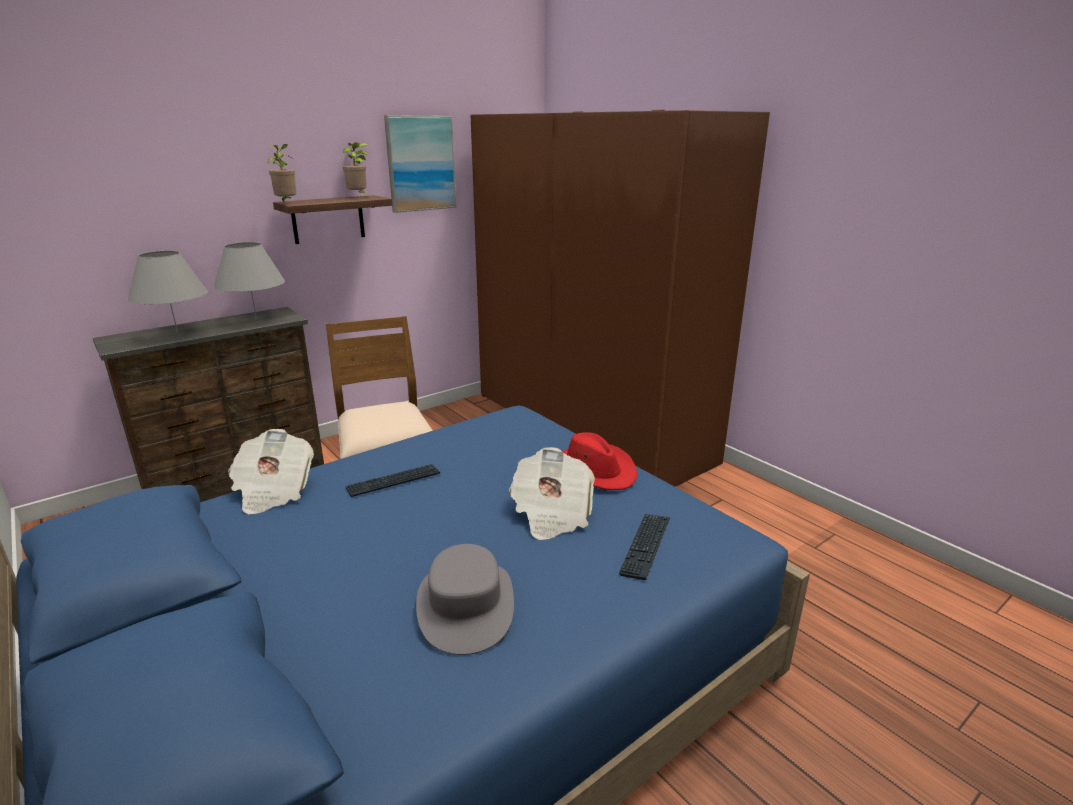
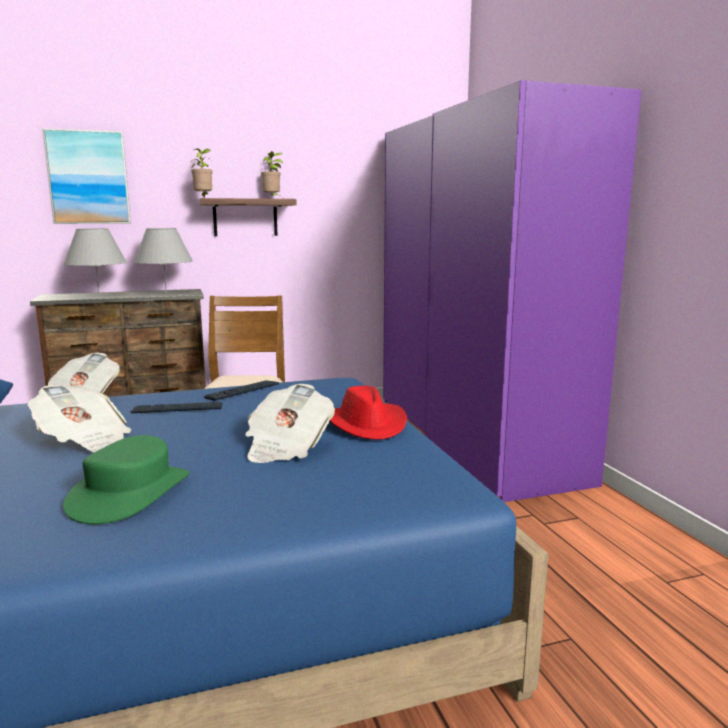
camera: 20 degrees right, 10 degrees down
(341, 546) = (84, 441): none -> newspaper
(420, 163) = (335, 175): picture -> picture (88, 178)
(465, 605) = (130, 493): grey hat -> green hat
(588, 427) = (472, 437): brown wardrobe -> purple wardrobe
(645, 546) = (349, 482): keyboard -> keyboard (242, 391)

